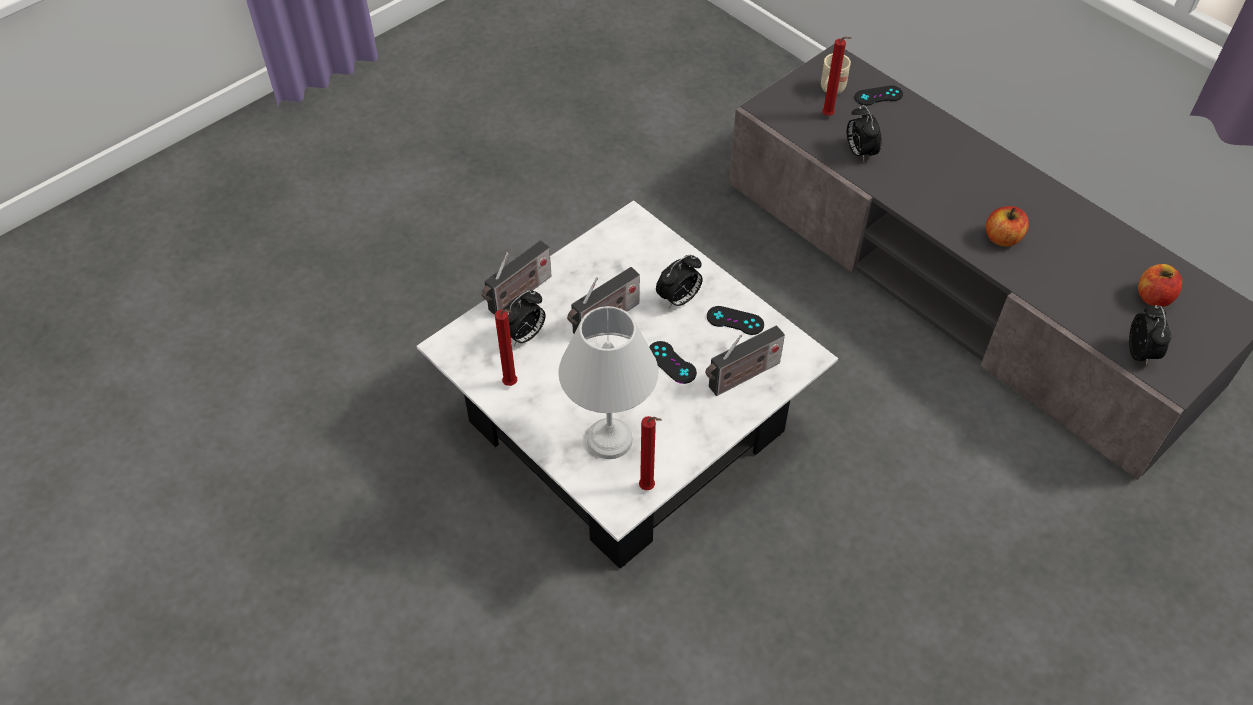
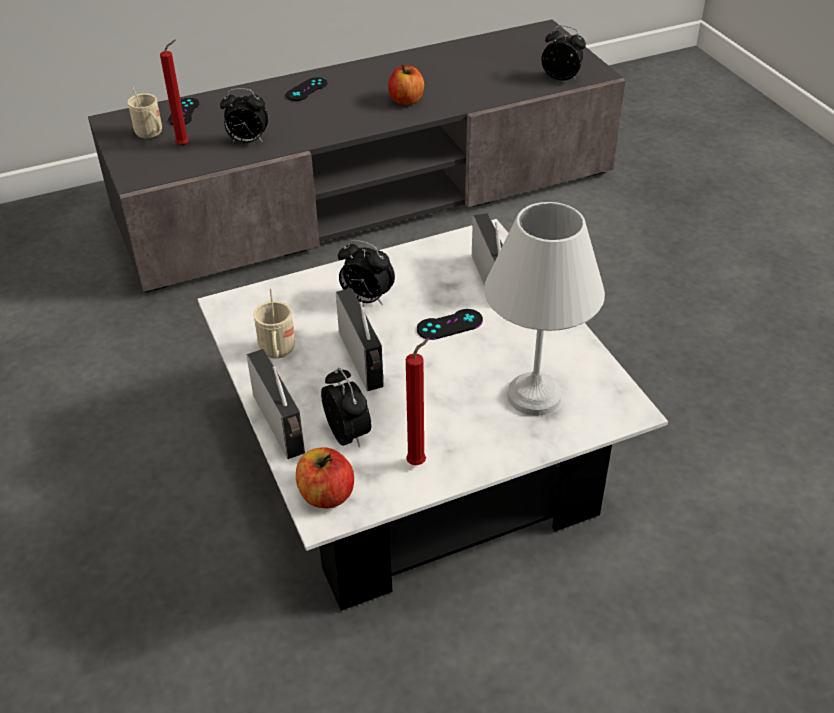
camera: 70 degrees left, 10 degrees down
(592, 267) = (277, 353): none -> beige mug
(649, 488) = (609, 381): red candle -> none
(679, 299) = (366, 299): alarm clock -> alarm clock turned 135 degrees clockwise
(735, 320) = (417, 268): black game controller -> black game controller (306, 89)
(1153, 297) = (509, 56): apple -> apple (326, 495)

